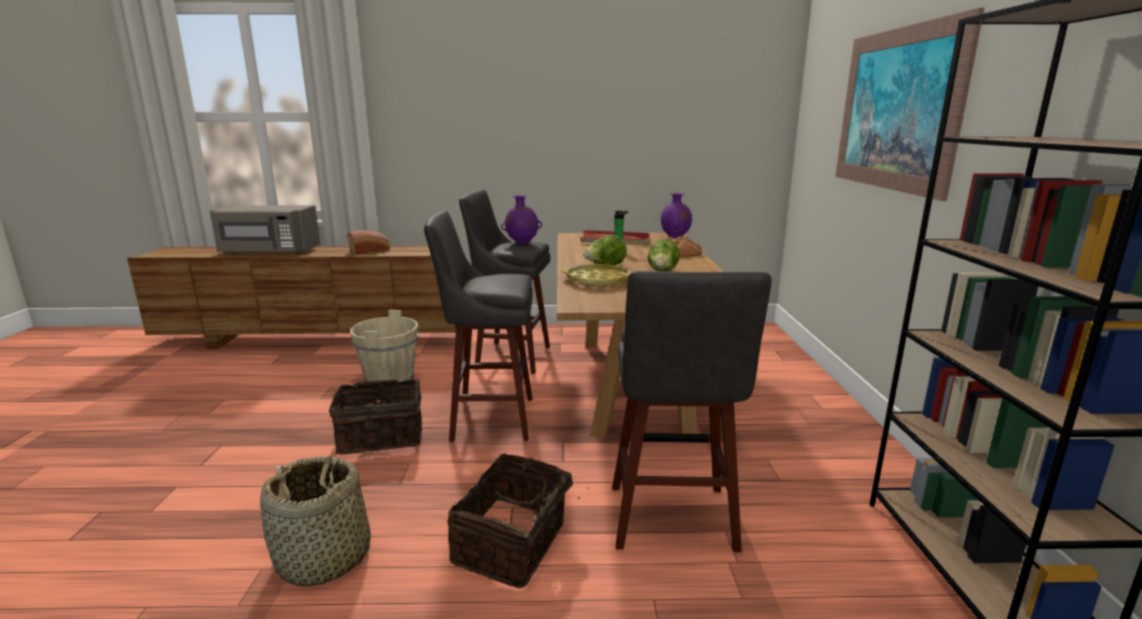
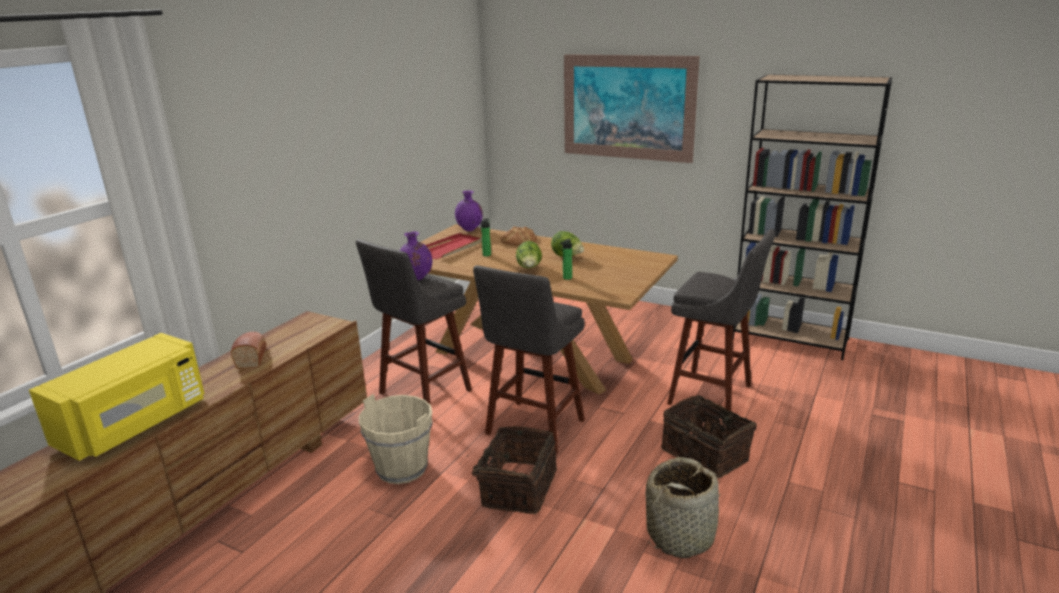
camera: 60 degrees left, 5 degrees up
(268, 252) = (136, 424): grey microwave -> yellow microwave
(597, 280) = (566, 278): yellow tray -> bottle

